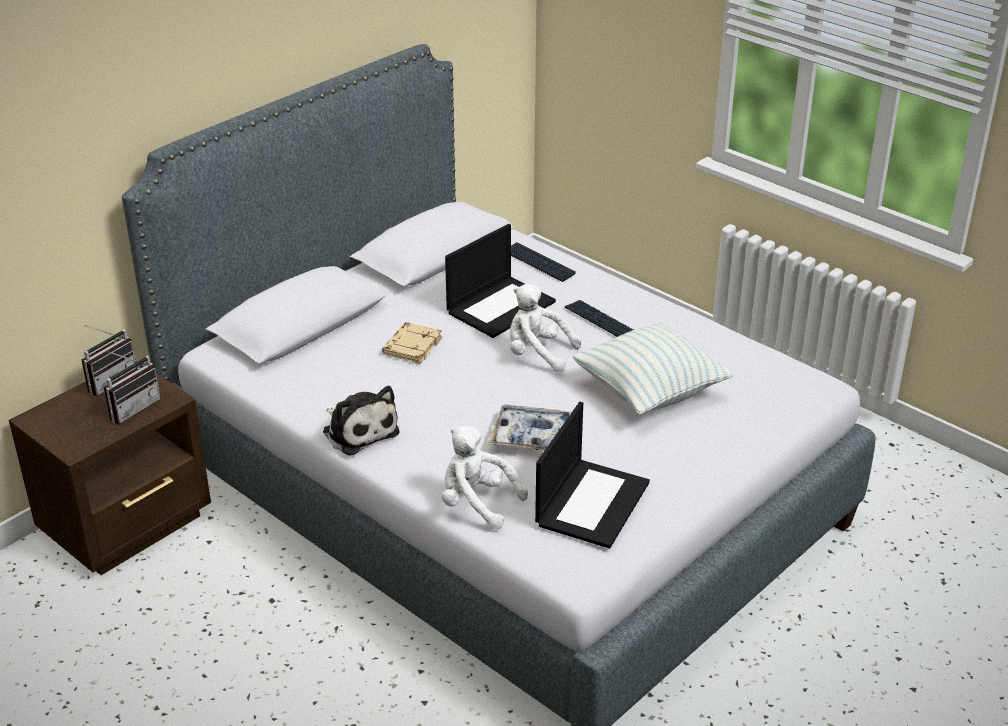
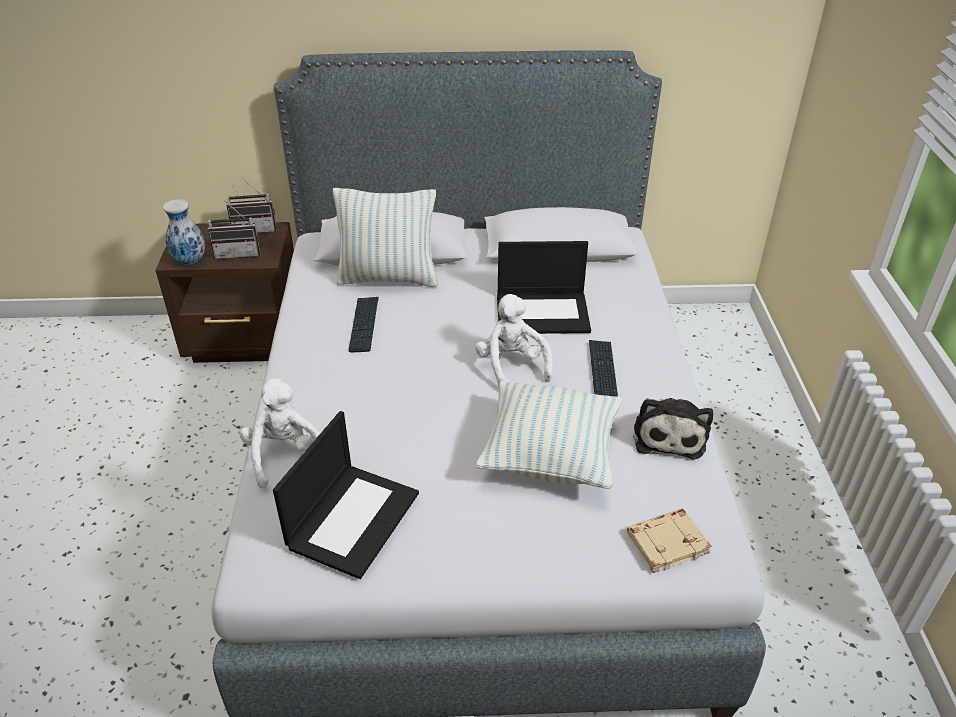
camera: 45 degrees right, 5 degrees up
(93, 439) = (190, 260): none -> vase
(336, 346) = (388, 277): none -> pillow
(359, 431) = (306, 347): plush toy -> plush toy (669, 434)
(411, 346) = (434, 306): beige book -> beige book (667, 542)
(531, 436) = (399, 429): tray -> none
(538, 263) = (625, 294): keyboard -> keyboard (364, 325)
(592, 502) = (353, 518): laptop -> laptop turned 45 degrees counterclockwise

